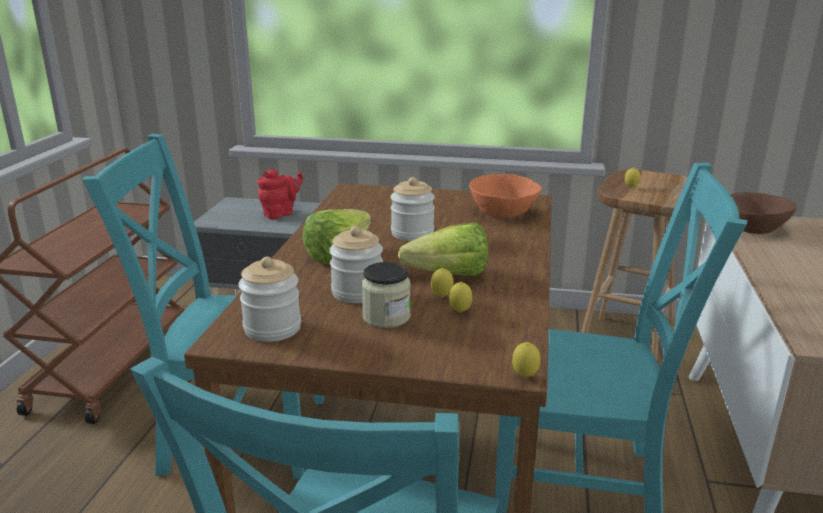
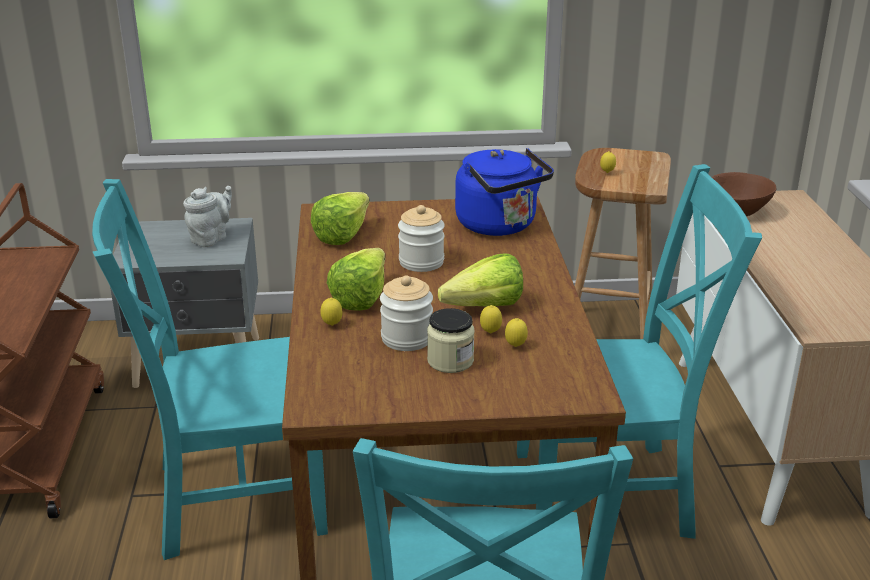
camera: 15 degrees left, 5 degrees up
(272, 328) = (350, 388): jar -> none
(281, 214) = (211, 238): red teapot -> grey teapot
(361, 206) = (347, 234): none -> lettuce
(502, 213) = (500, 226): orange bowl -> blue kettle
(525, 377) = (602, 401): lemon -> lemon (332, 325)

